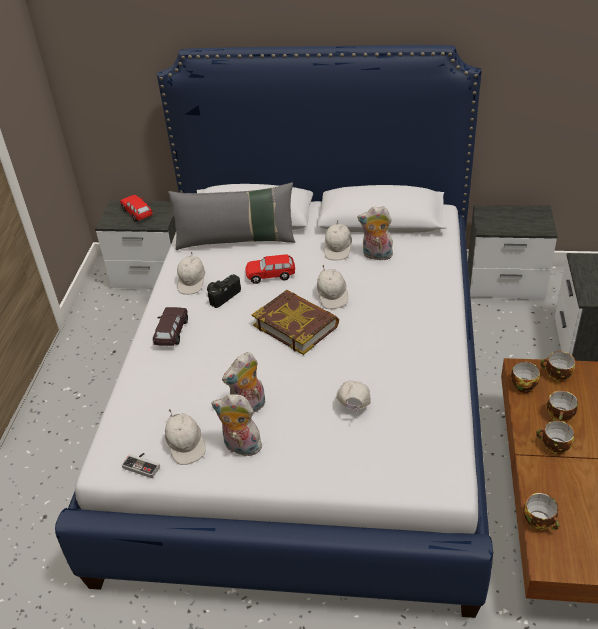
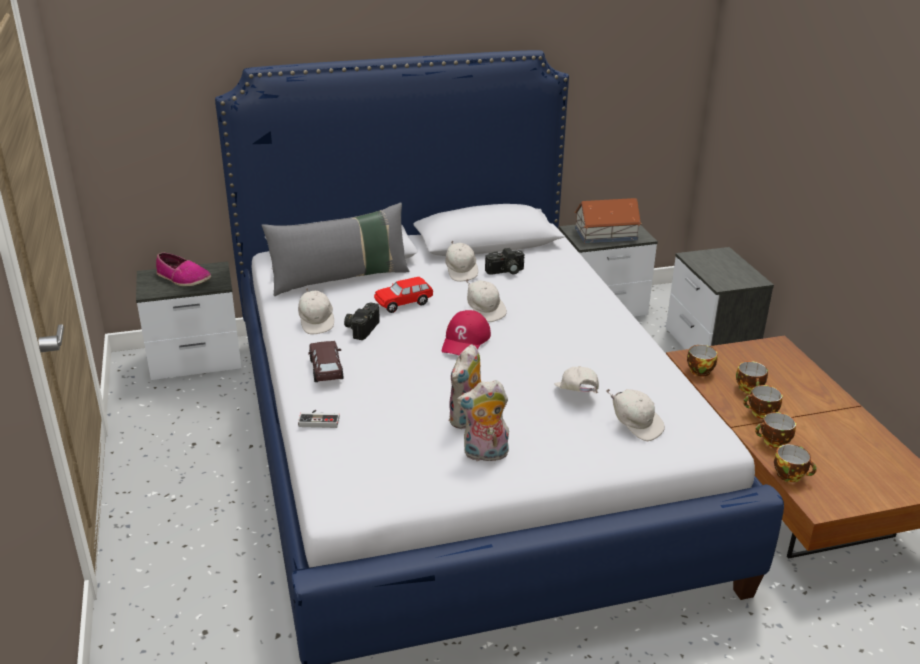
camera: 25 degrees left, 10 degrees down
(137, 213) = (183, 278): red toy car -> shoe
(143, 465) = (384, 493): game controller -> game controller (319, 420)
(186, 445) = (421, 465): white cap -> white cap (635, 425)
(296, 325) = (465, 341): book -> red cap
(376, 256) = (505, 271): plush toy -> camera
(512, 220) = (606, 234): none -> toy house
(556, 375) = (724, 357): cup -> cup (773, 442)

